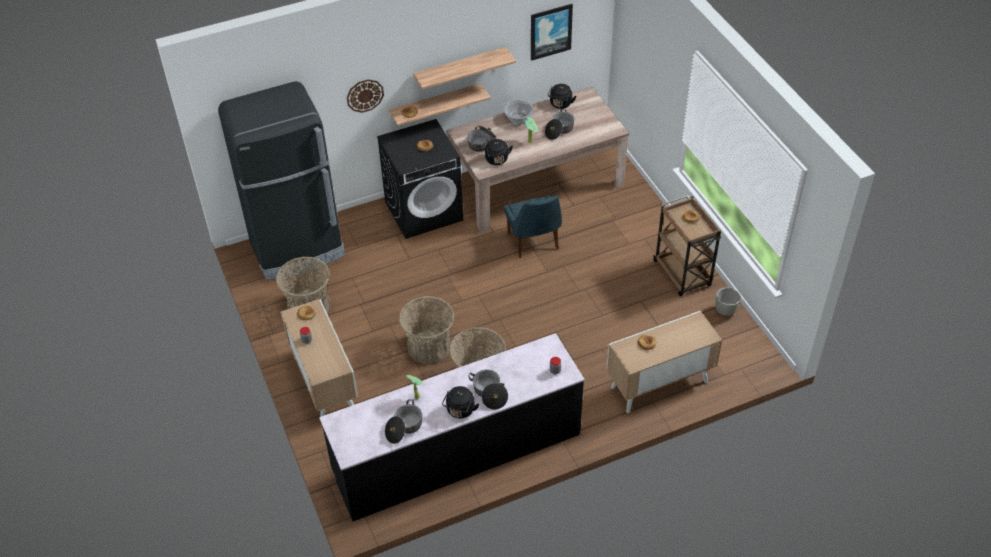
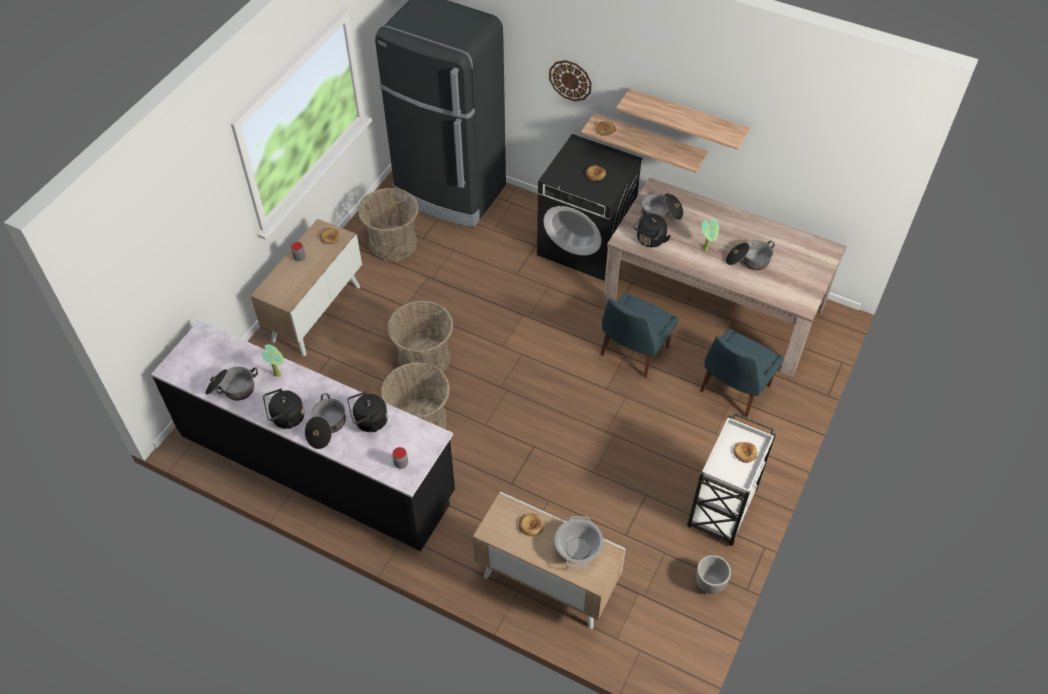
camera: 50 degrees right, 5 degrees up
(518, 118) = (728, 219): cooking pot -> cooking pot (578, 549)
(550, 31) = (813, 145): picture -> none
(560, 104) = (787, 238): black kettle -> black kettle (369, 422)
(607, 216) = (733, 390): none -> blue chair
(682, 274) = (721, 510): brown cart -> white cart

